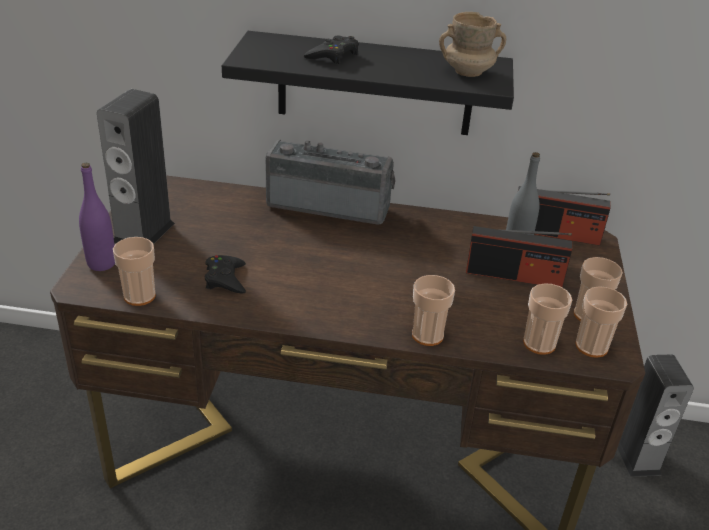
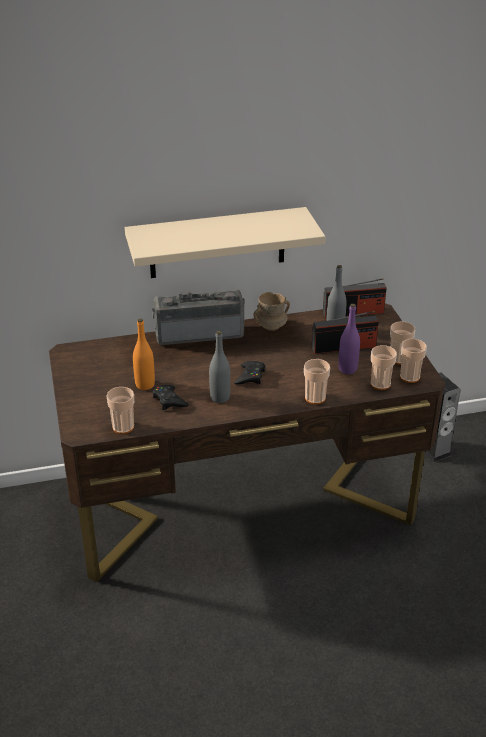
camera: 20 degrees left, 0 degrees up
(101, 263) = (80, 414): purple bottle -> purple bottle (347, 369)
(143, 232) = (90, 386): speaker -> none
(211, 250) = (145, 385): none -> orange bottle
(294, 294) = (220, 397): none -> grey bottle
(333, 56) = (197, 233): black game controller -> black game controller (250, 376)
(375, 84) = (217, 243): black shelf -> beige shelf
(468, 72) = (287, 224): beige mug -> beige mug (271, 326)

